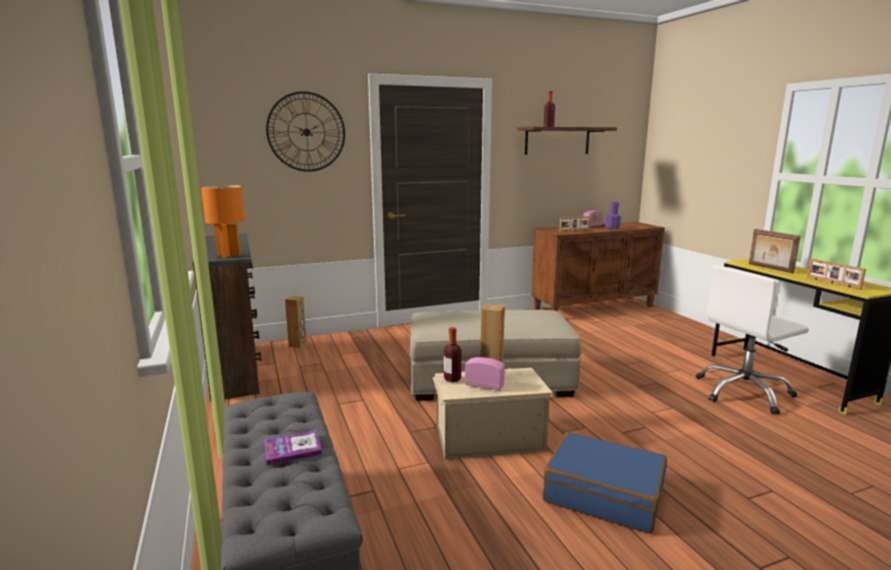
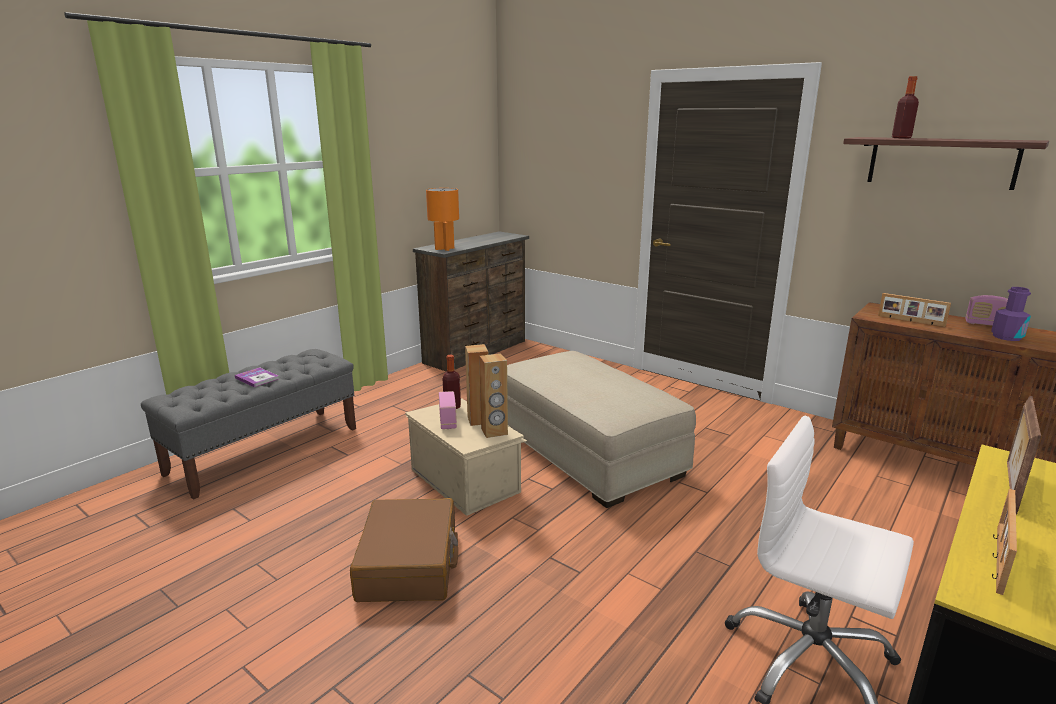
camera: 60 degrees right, 5 degrees up
(298, 344) = (547, 353): brown speaker -> brown speaker (494, 432)
(306, 132) = (585, 139): wall clock -> none
(604, 494) = (409, 564): blue suitcase -> brown suitcase

